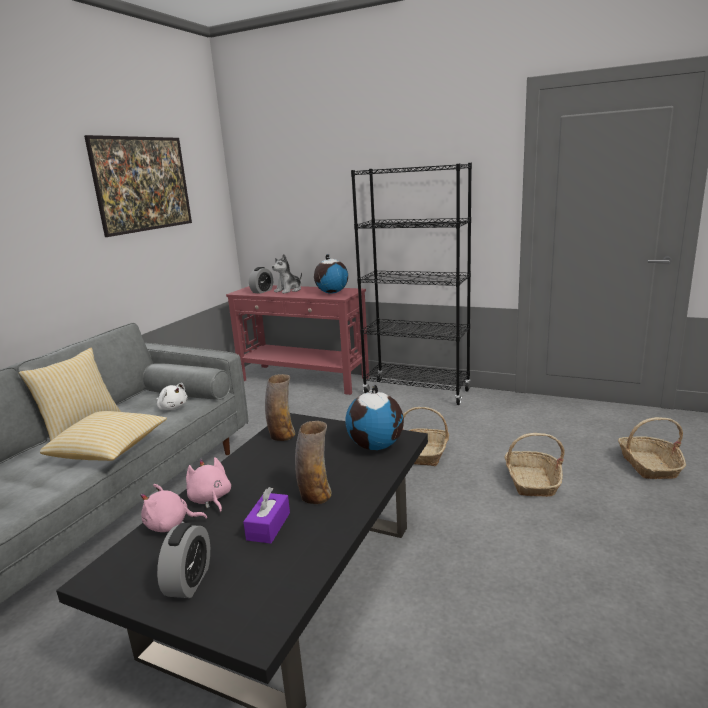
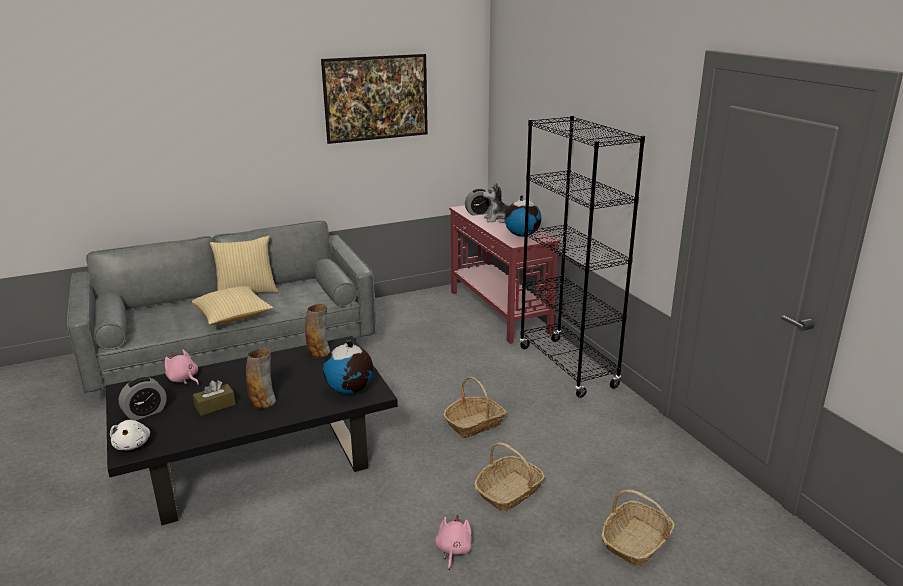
camera: 40 degrees right, 5 degrees up
(172, 407) = (307, 300): white plush toy -> white plush toy (132, 444)
(210, 499) = (220, 375): pink plush toy -> pink plush toy (453, 550)
(268, 526) = (215, 406): purple tissue box -> brown tissue box

